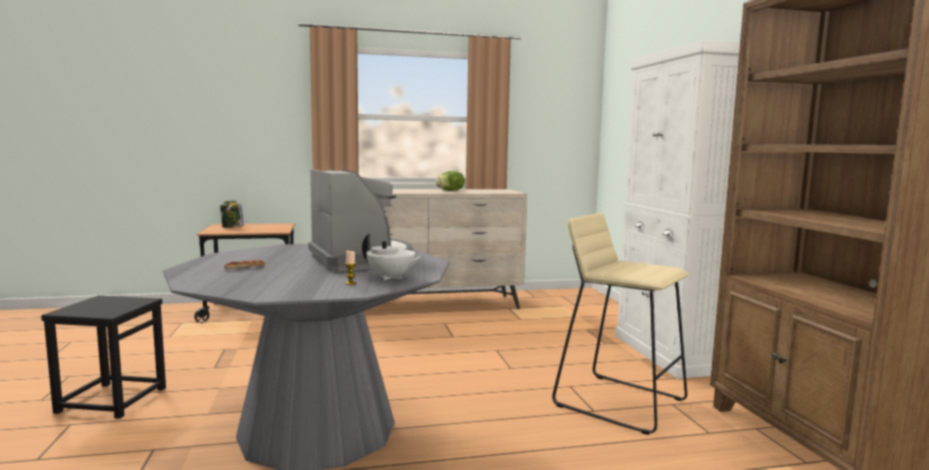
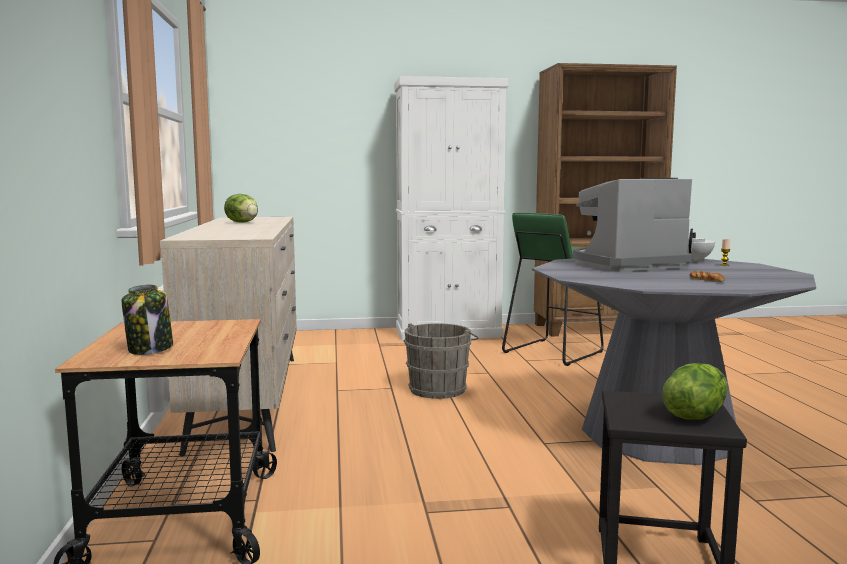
camera: 85 degrees left, 0 degrees up
(90, 309) = (694, 415): none -> lettuce
(453, 350) = (439, 389): none -> grey bucket
(619, 402) = (552, 352): beige stool -> green stool

